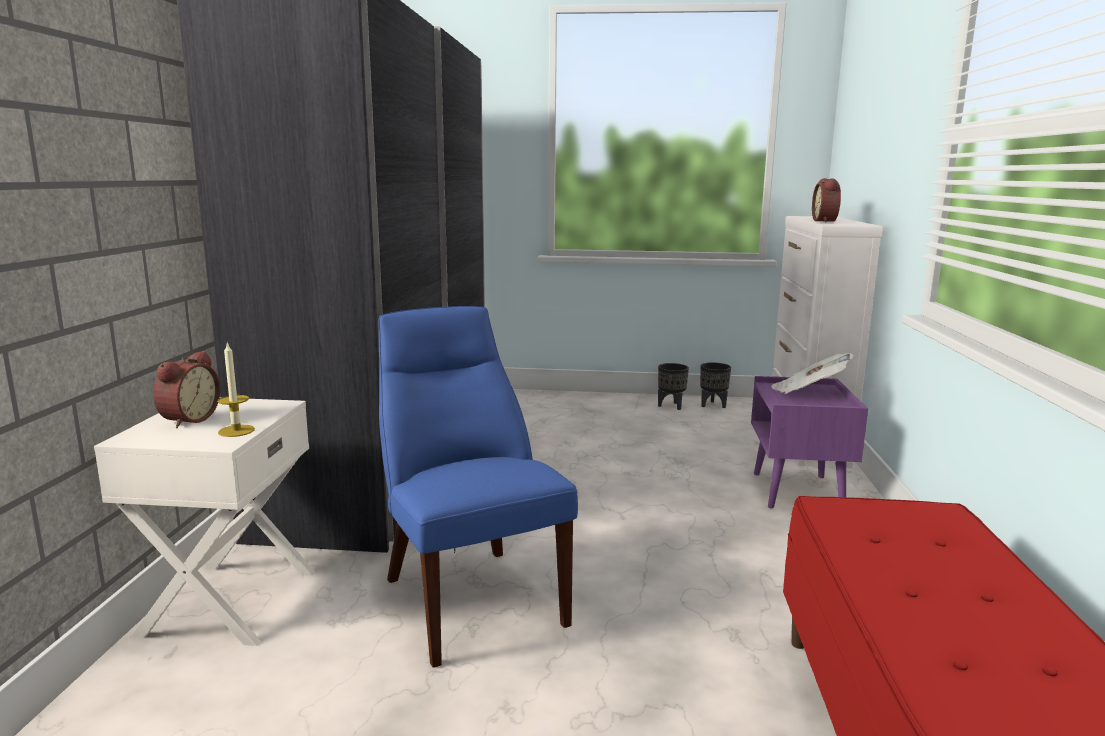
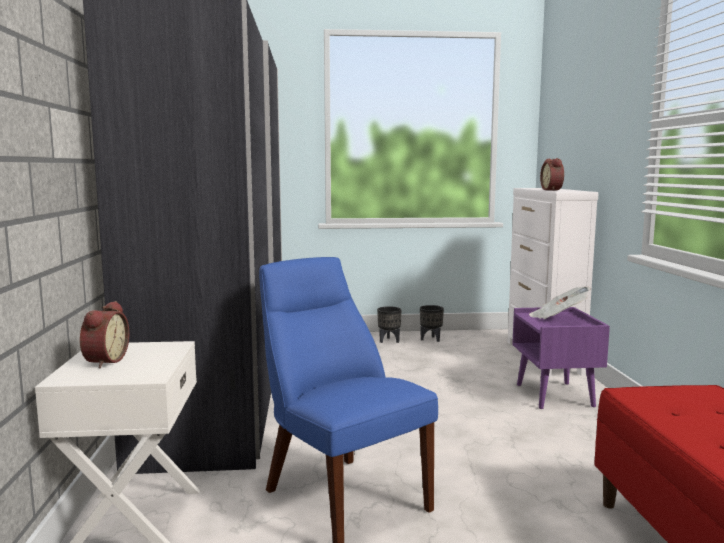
camera: 10 degrees left, 5 degrees down
(236, 431) = (155, 367): candle -> none
(713, 405) = (462, 337): black planter -> black planter (389, 341)

